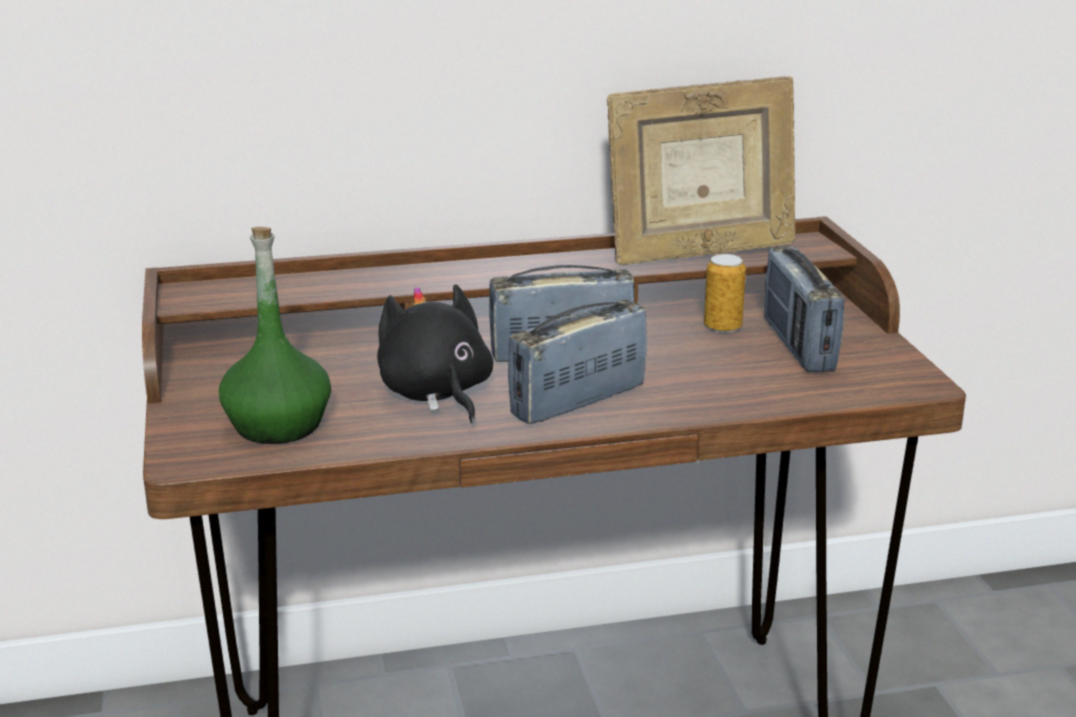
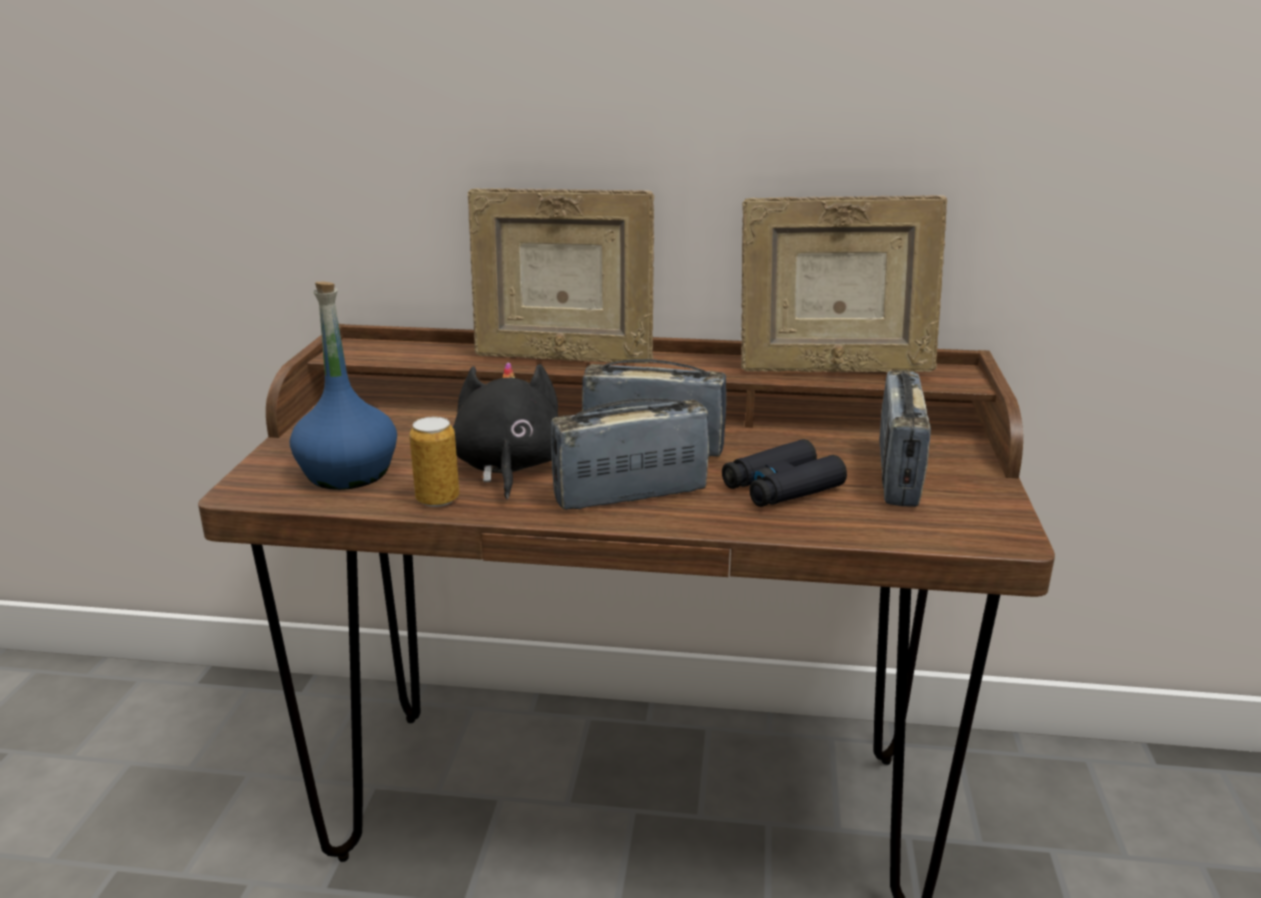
camera: 20 degrees right, 0 degrees up
(278, 425) = (348, 473): green bottle -> blue bottle
(429, 275) = (562, 358): none -> picture frame
(707, 372) = (781, 487): none -> black binoculars
(722, 327) = (832, 446): can -> can (437, 499)

